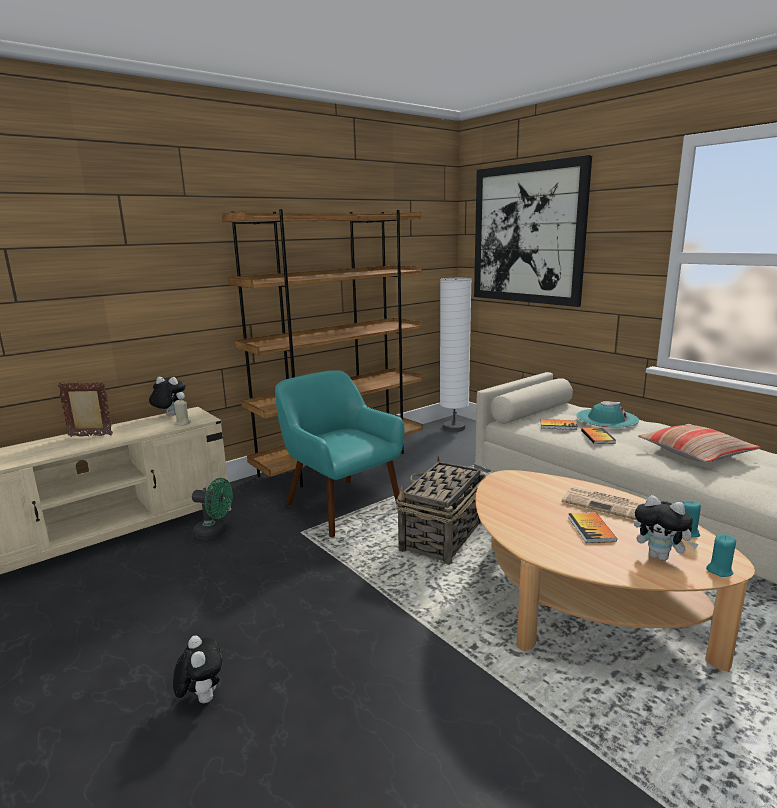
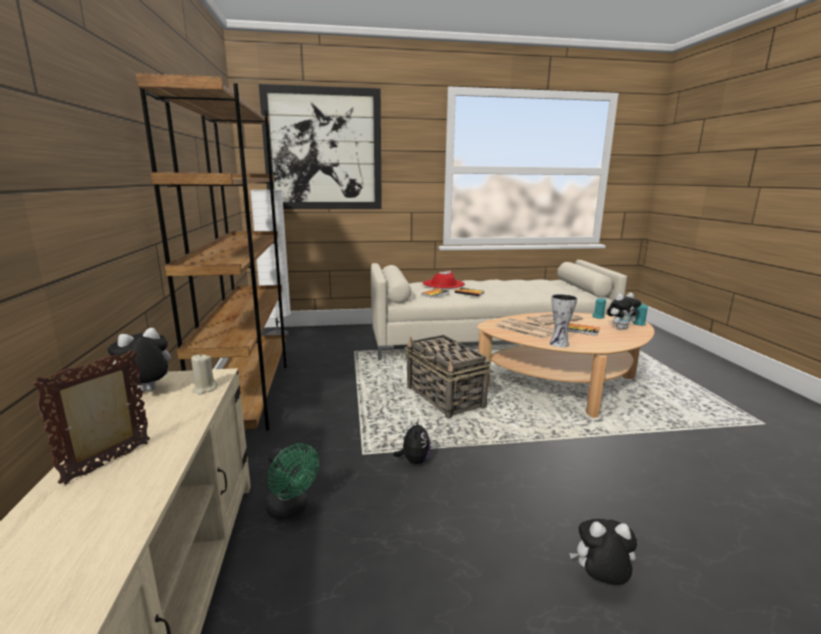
camera: 60 degrees left, 0 degrees up
(215, 532) = (291, 510): green fan -> green fan turned 90 degrees clockwise
(310, 556) = (414, 460): none -> plush toy
(341, 506) = (340, 421): turquoise armchair -> none
(507, 524) = (560, 344): none -> vase
(530, 495) = (524, 329): none -> newspaper
(607, 418) = (443, 284): turquoise hat -> red hat
(695, 453) = (516, 287): pillow -> none

